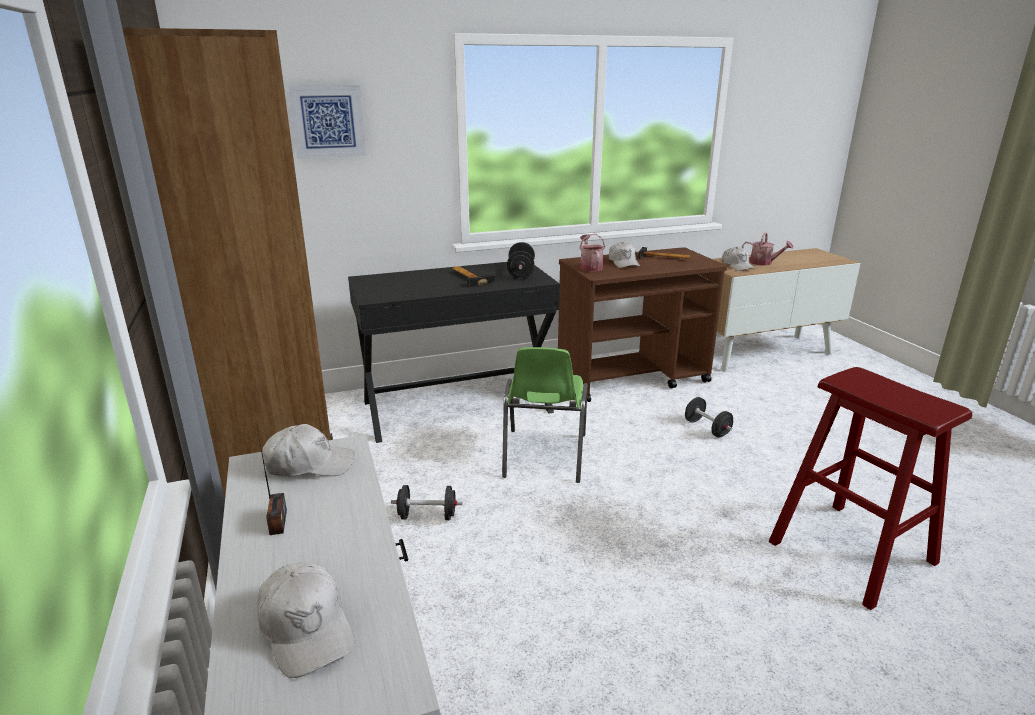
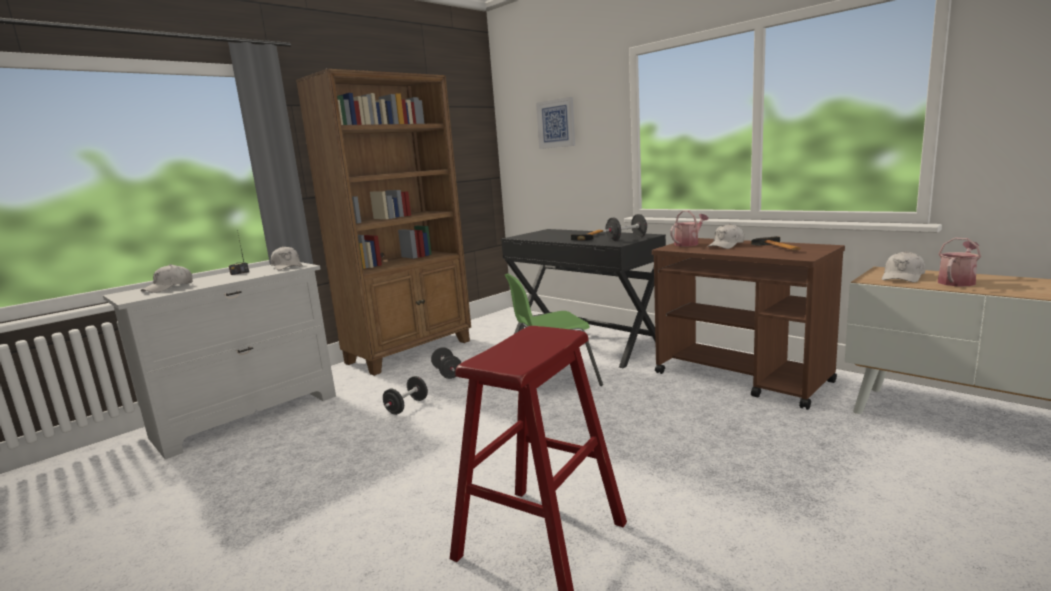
camera: 65 degrees right, 10 degrees down
(707, 428) = (693, 428): black dumbbell -> black dumbbell (407, 406)
(764, 263) = (957, 281): watering can -> watering can turned 135 degrees counterclockwise

